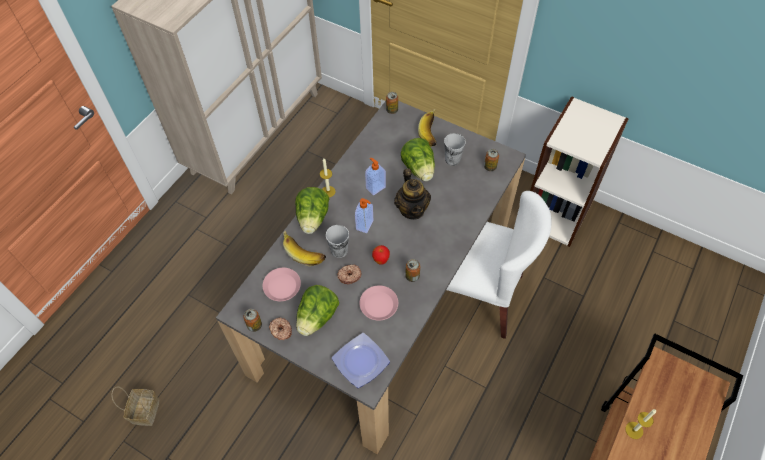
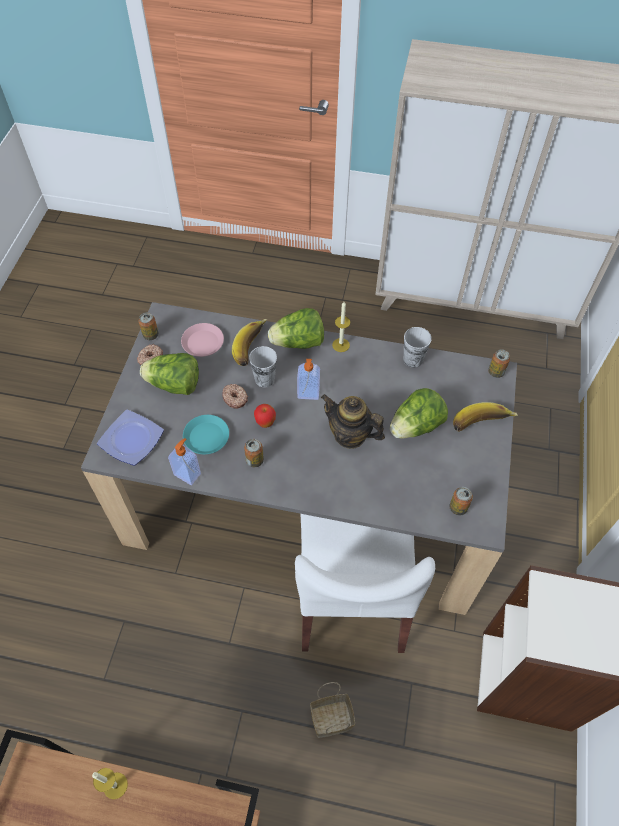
camera: 70 degrees right, 0 degrees up
(145, 410) = (123, 333): basket -> basket (332, 718)
(375, 187) = (366, 388): soap dispenser -> soap dispenser (188, 473)
(378, 305) = (206, 437): pink plate -> turquoise plate
(412, 209) = (350, 435): teapot -> teapot turned 60 degrees clockwise
(452, 159) = (449, 460): cup -> cup (413, 360)

